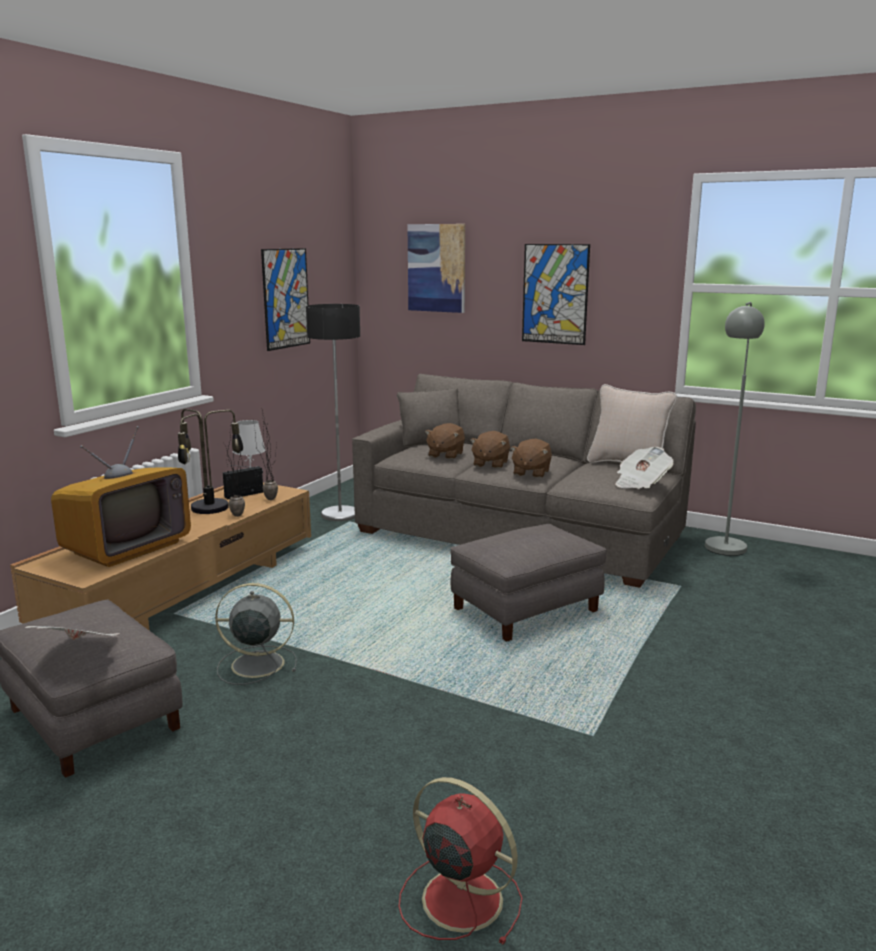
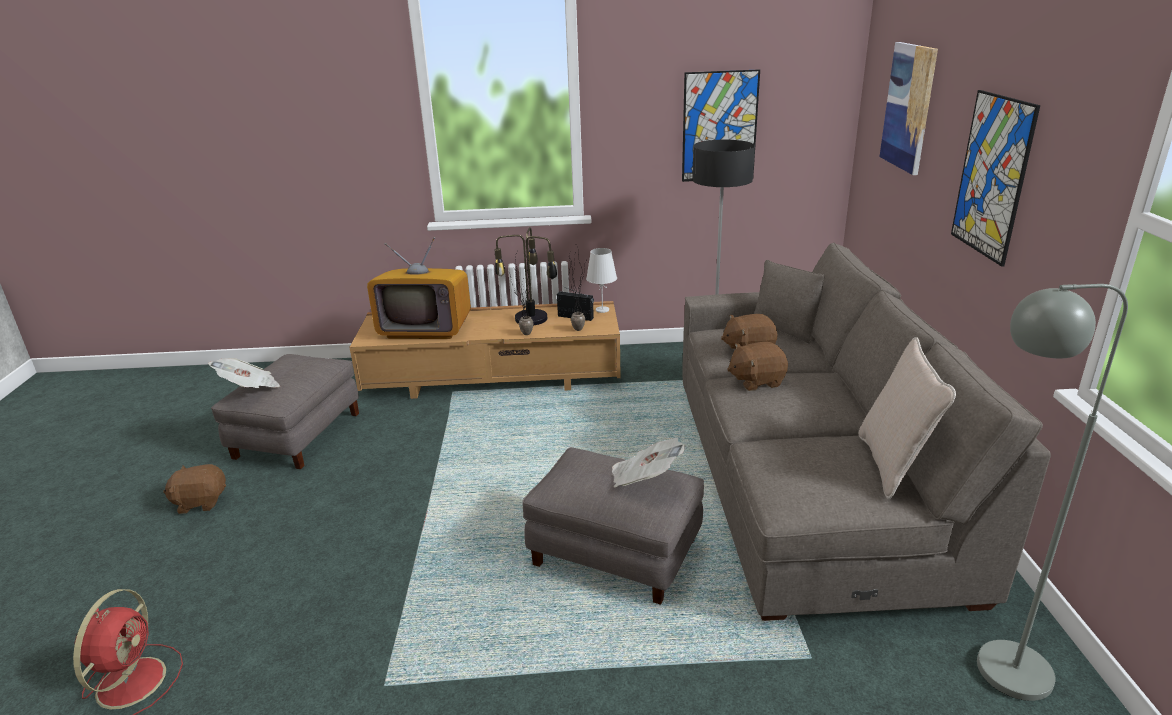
camera: 60 degrees right, 10 degrees up
(255, 664) = (401, 457): grey fan -> none
(531, 473) = (760, 412): brown plush toy -> brown plush toy (201, 502)
(640, 483) = (820, 495): newspaper -> newspaper (645, 478)

